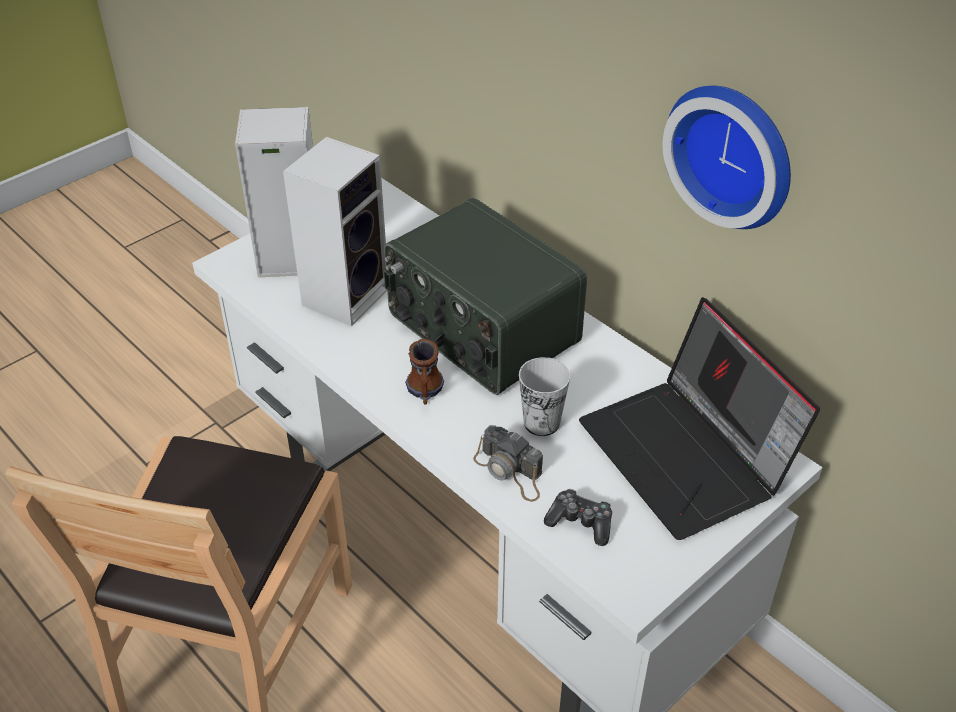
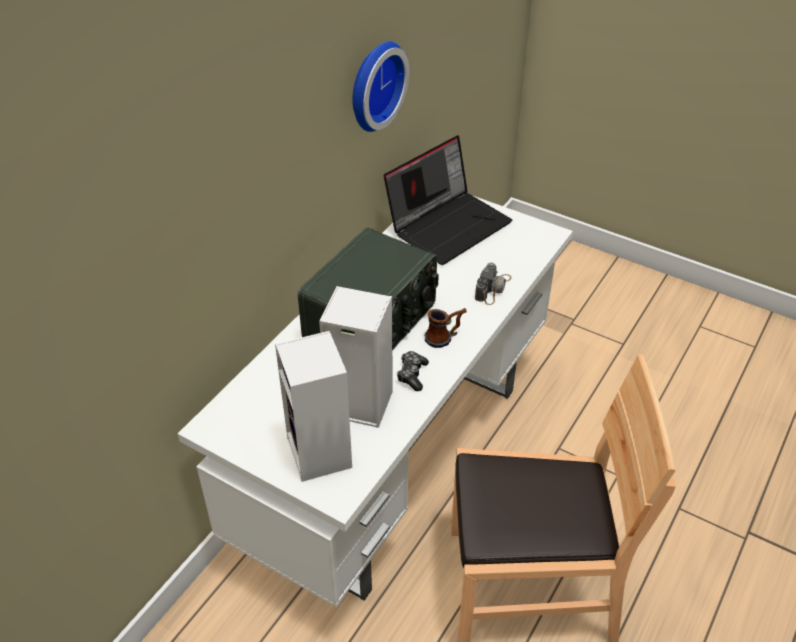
camera: 105 degrees left, 0 degrees up
(541, 422) = (448, 282): cup -> none
(580, 522) = (516, 256): game controller -> game controller (412, 375)

